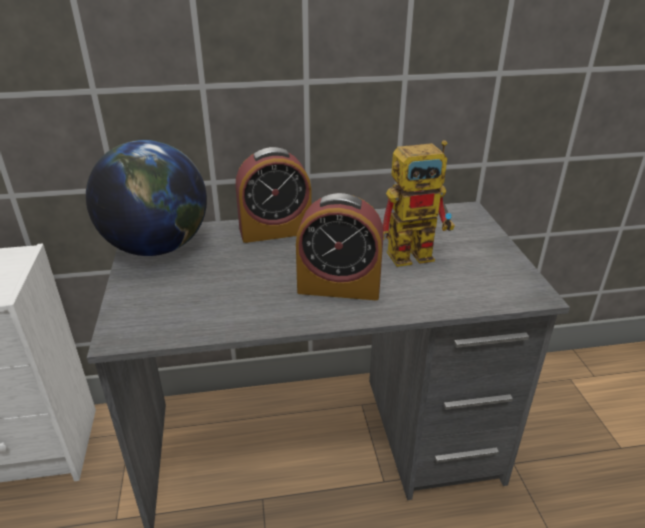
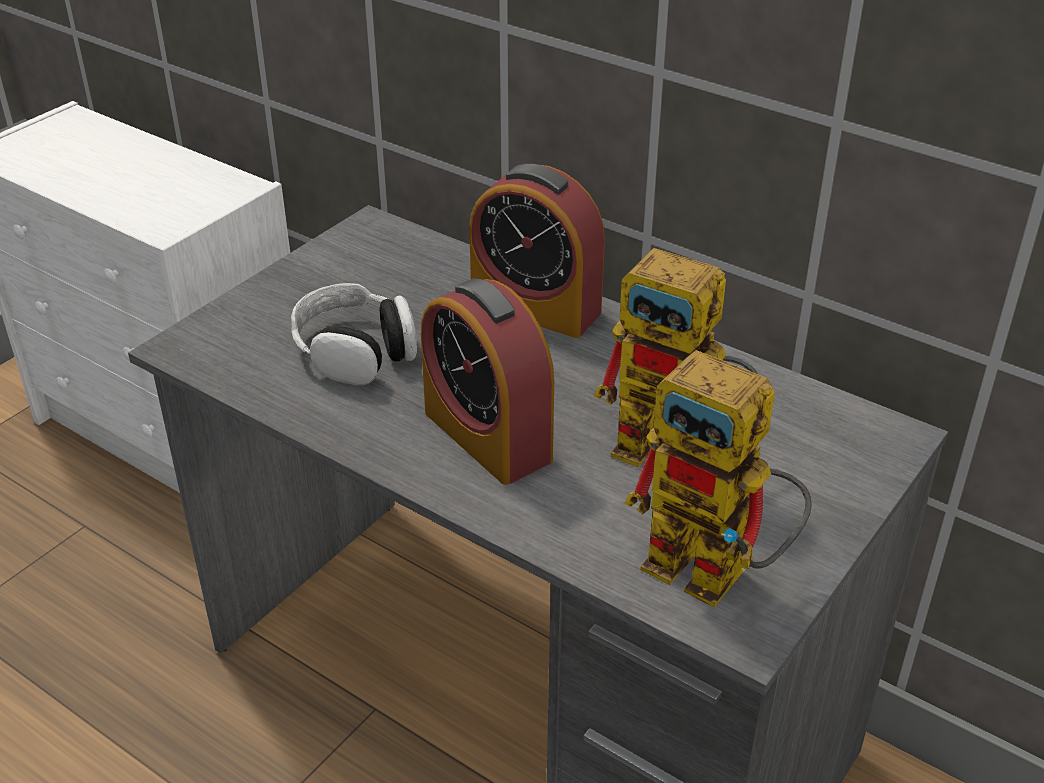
camera: 45 degrees right, 5 degrees up
(157, 247) = (367, 253): globe -> none
(222, 287) = (355, 351): none -> headphones
(496, 282) = (717, 573): none -> toy robot

